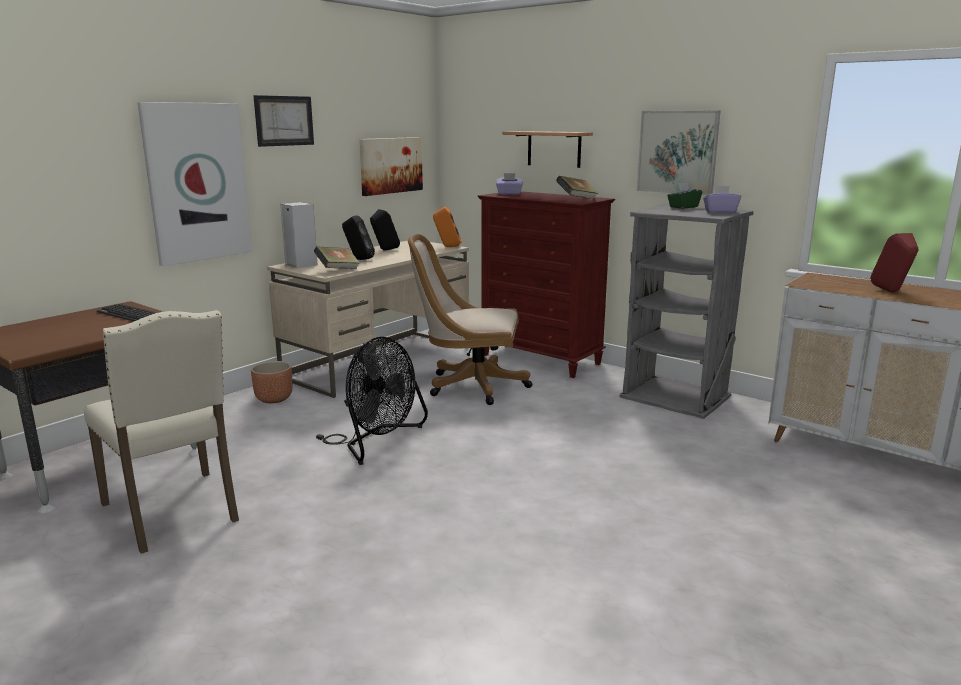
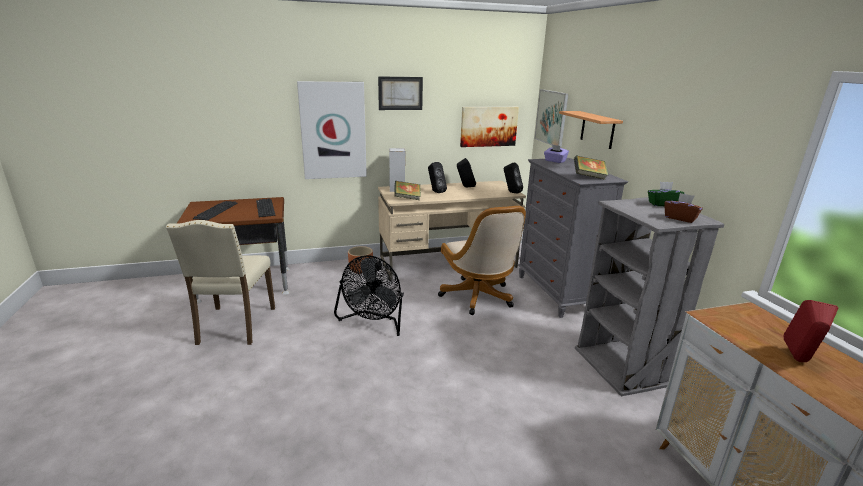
camera: 35 degrees right, 5 degrees up
(50, 334) = (216, 211): none -> keyboard
(374, 441) = (372, 320): black fan -> black fan turned 45 degrees clockwise
(447, 247) = (511, 192): orange speaker -> black speaker
(469, 385) = (479, 298): office chair -> office chair turned 150 degrees counterclockwise
(541, 359) = (556, 294): red dresser -> grey dresser
(677, 152) = (678, 151): picture -> picture (551, 117)
(720, 211) = (680, 218): purple tissue box -> brown tissue box

